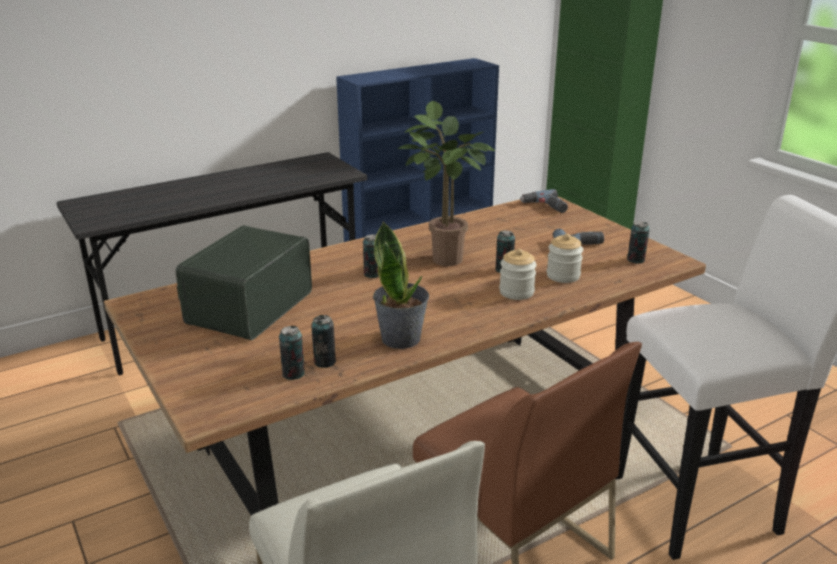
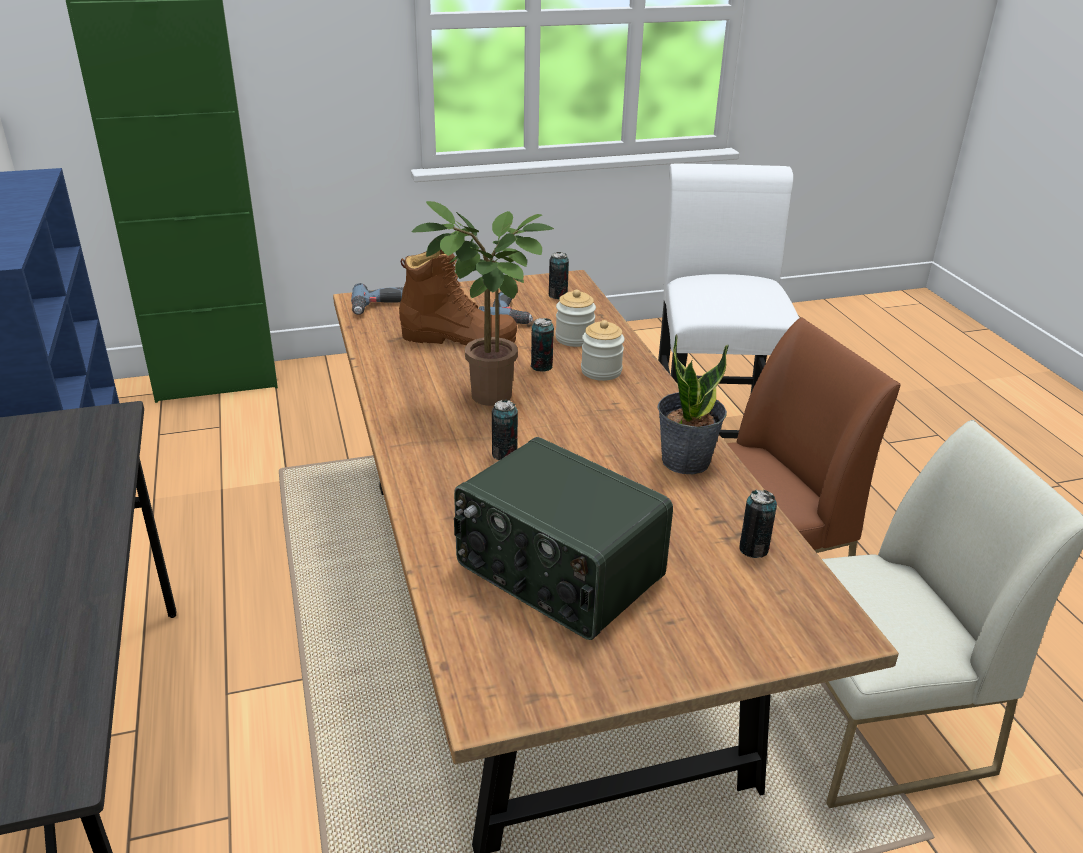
camera: 75 degrees left, 5 degrees up
(325, 362) = (729, 522): can -> none
(522, 237) = (459, 338): none -> brown boot

